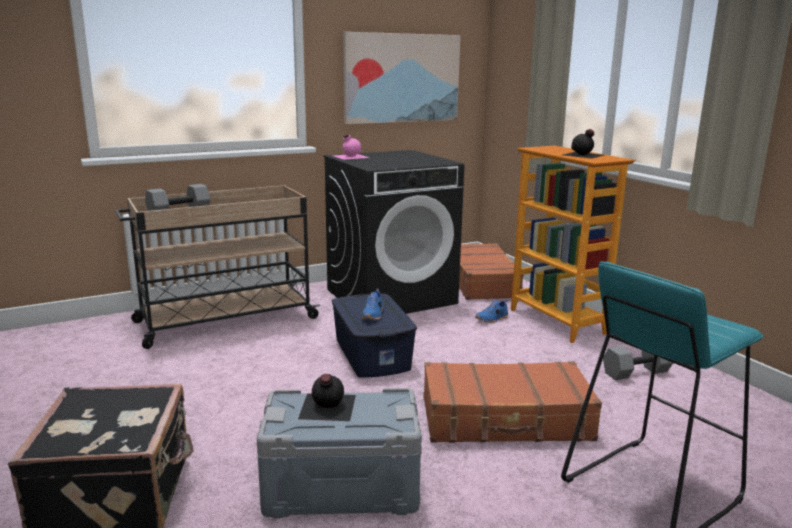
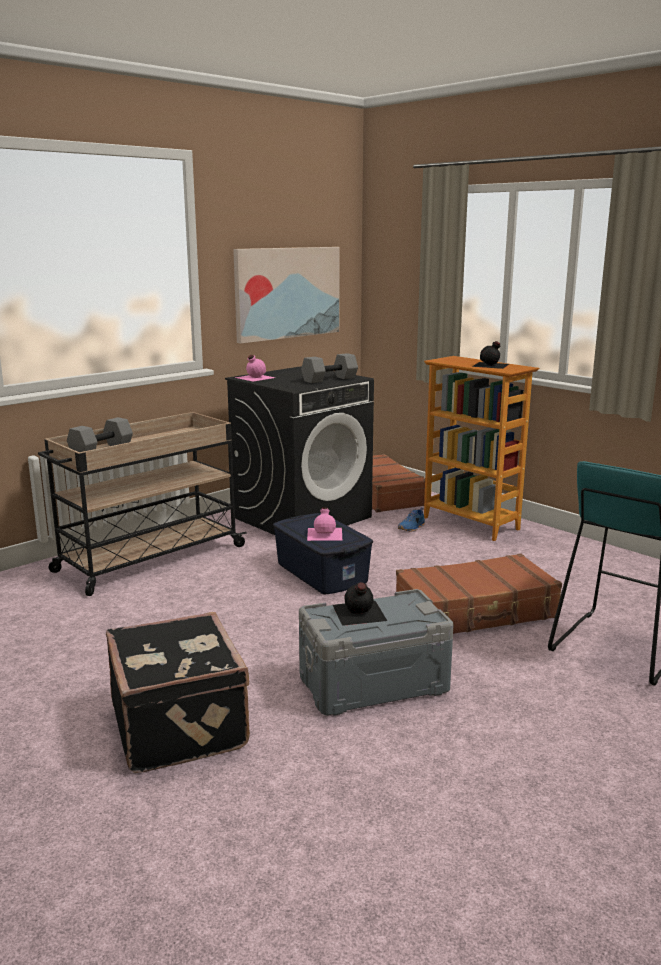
camera: 15 degrees left, 0 degrees up
(373, 315) = (325, 533): blue shoe -> pink bottle
(636, 372) = (560, 559): grey dumbbell -> grey dumbbell (329, 379)

